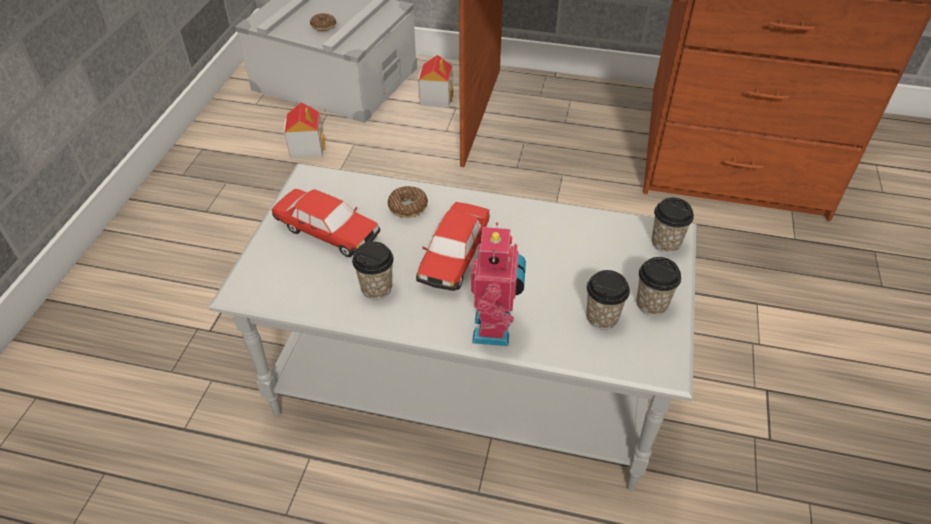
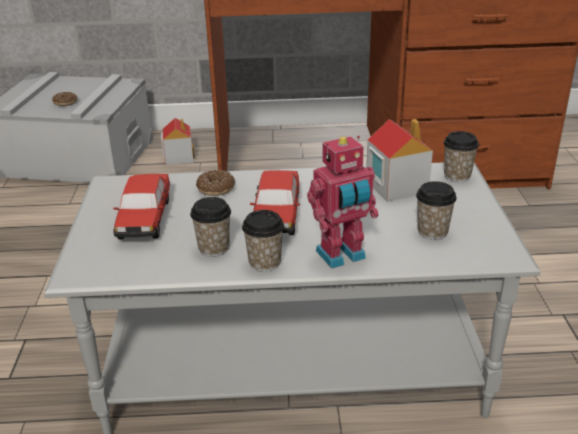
camera: 15 degrees left, 15 degrees down
(307, 147) = (66, 211): toy house -> toy house (396, 186)
(327, 232) = (145, 217): toy car -> toy car turned 75 degrees clockwise
(495, 329) = (342, 256): toy robot -> toy robot turned 75 degrees clockwise
(651, 304) = (469, 215): cup -> cup (264, 263)

